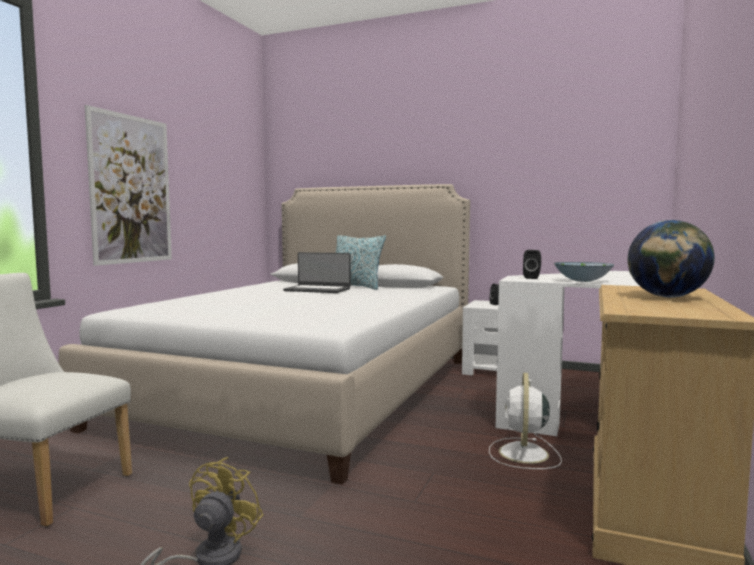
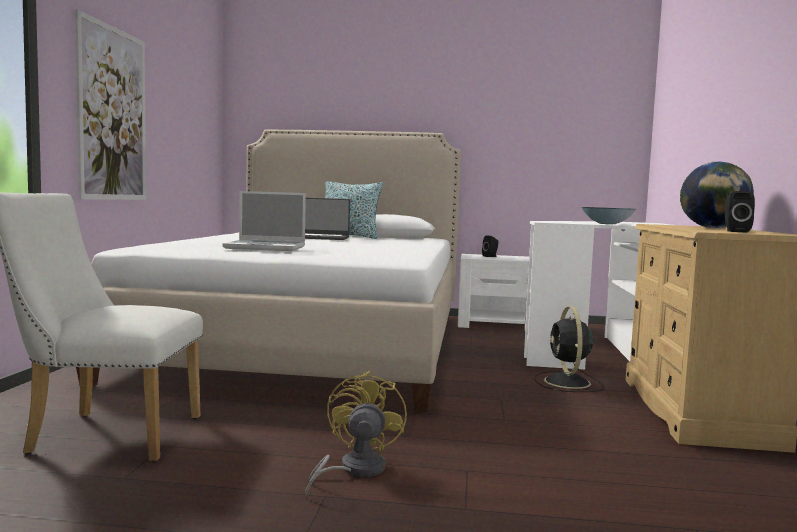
camera: 15 degrees left, 0 degrees up
(230, 309) = (266, 248): none -> laptop
(523, 454) = (567, 383): white fan -> black fan
(532, 278) = (558, 222): black speaker -> black speaker (735, 231)

